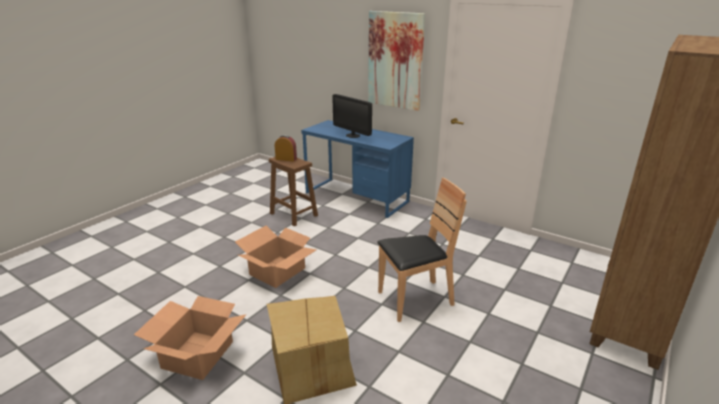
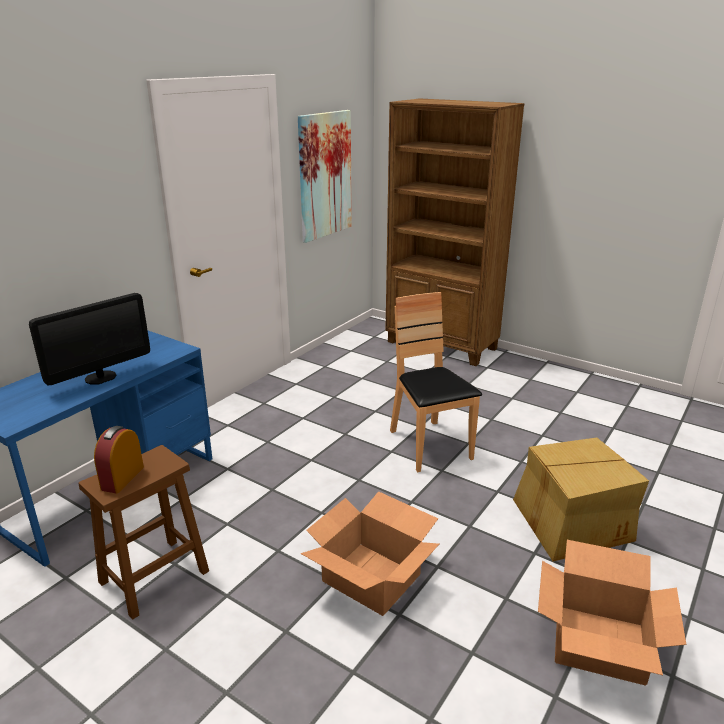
camera: 90 degrees left, 0 degrees up
(395, 61) = (81, 214): picture -> picture (325, 175)

